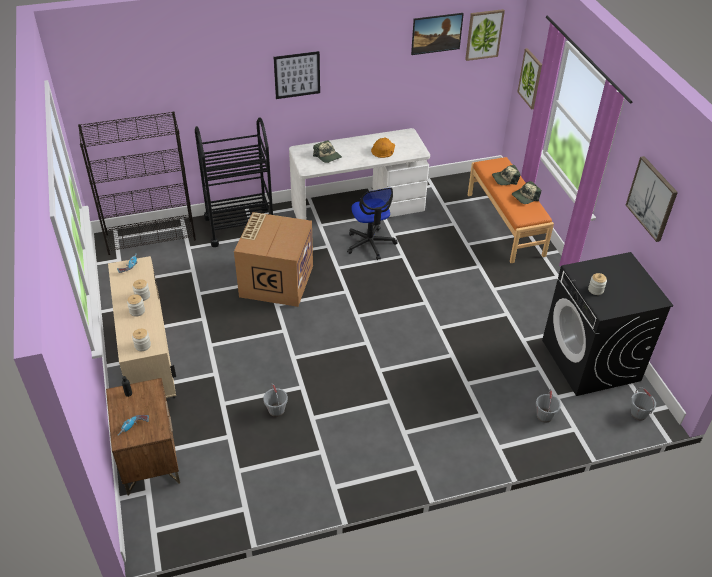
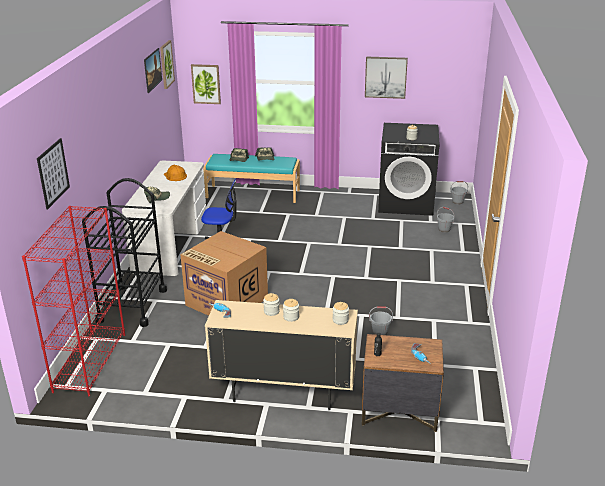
camera: 65 degrees left, 15 degrees down
(151, 237) = (90, 361): black bookcase -> red bookcase
(297, 75) = (111, 135): picture -> picture (53, 173)
(505, 224) = (253, 193): orange bench -> turquoise bench

